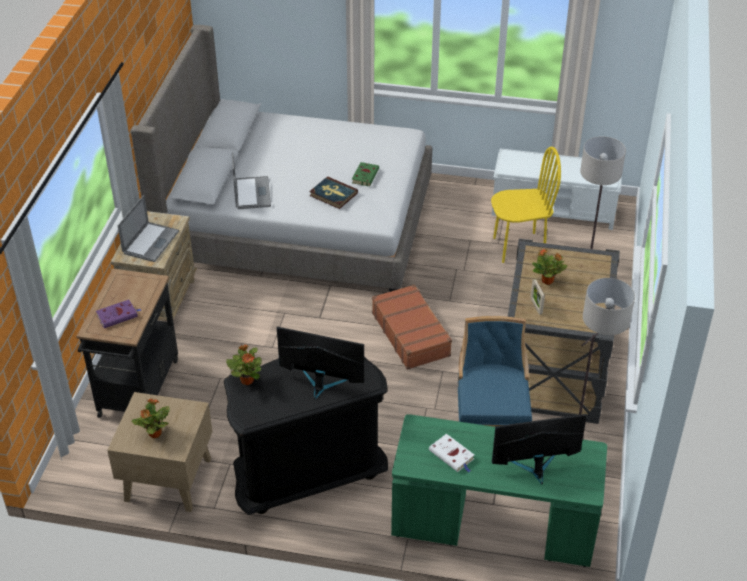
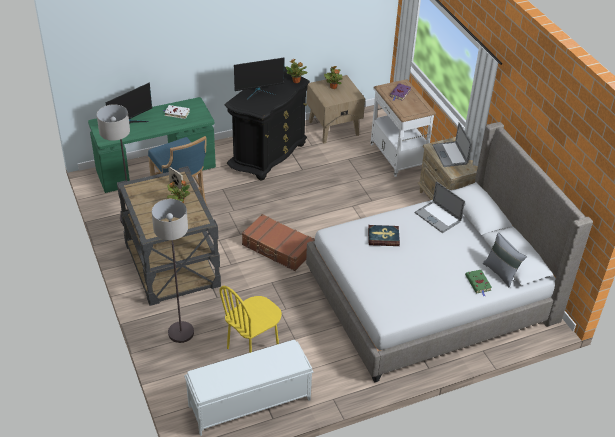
camera: 145 degrees right, 0 degrees up
(138, 390) = (396, 155): black cart -> white cart
(258, 127) = (501, 272): none -> grey pillow
(365, 175) = (378, 263): green book -> green book (478, 283)

